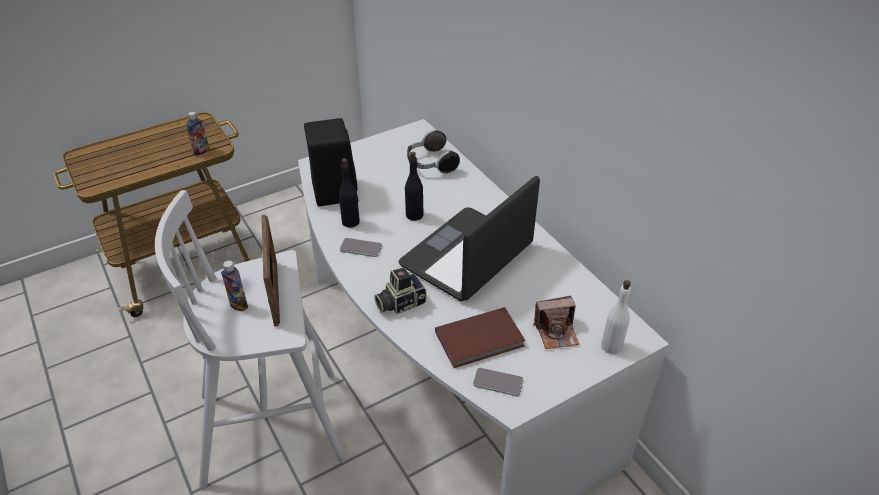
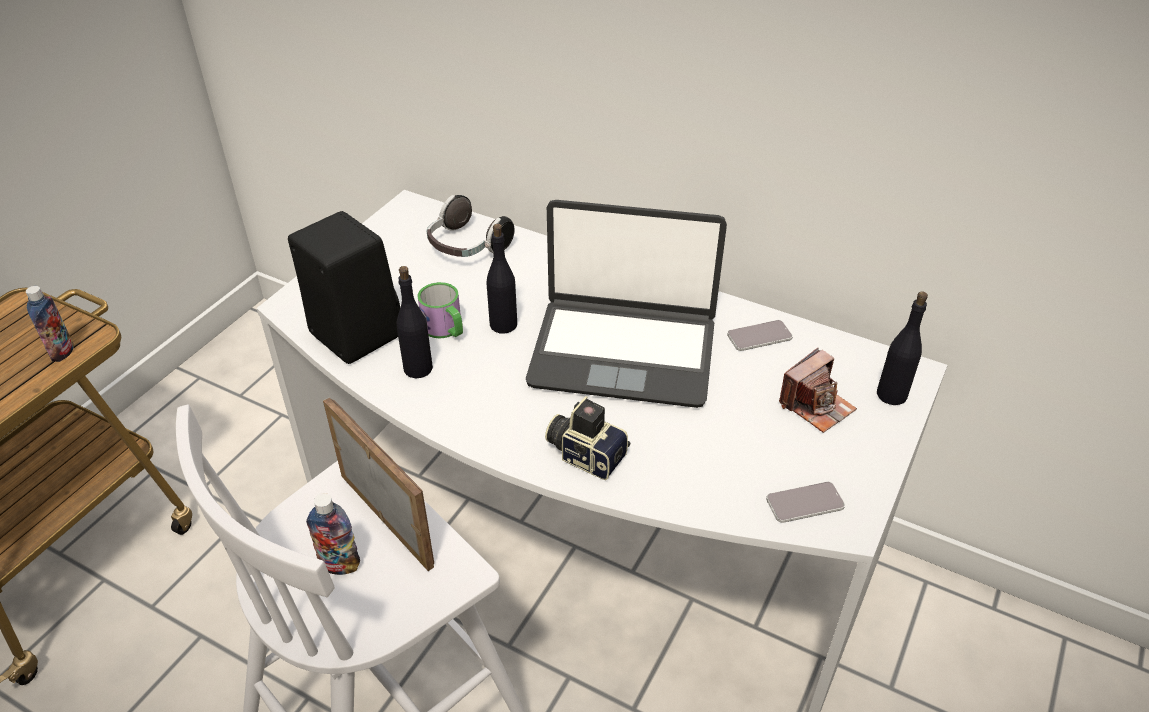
camera: 30 degrees left, 0 degrees up
(361, 248) = (465, 400): phone -> phone (759, 336)
(382, 206) = (446, 329): none -> mug
(399, 303) = (586, 454): camera -> camera turned 90 degrees clockwise
(468, 256) = (623, 352): laptop -> laptop turned 90 degrees counterclockwise
(481, 340) = (736, 457): brown book -> none
(611, 346) = (891, 394): white bottle -> black bottle

